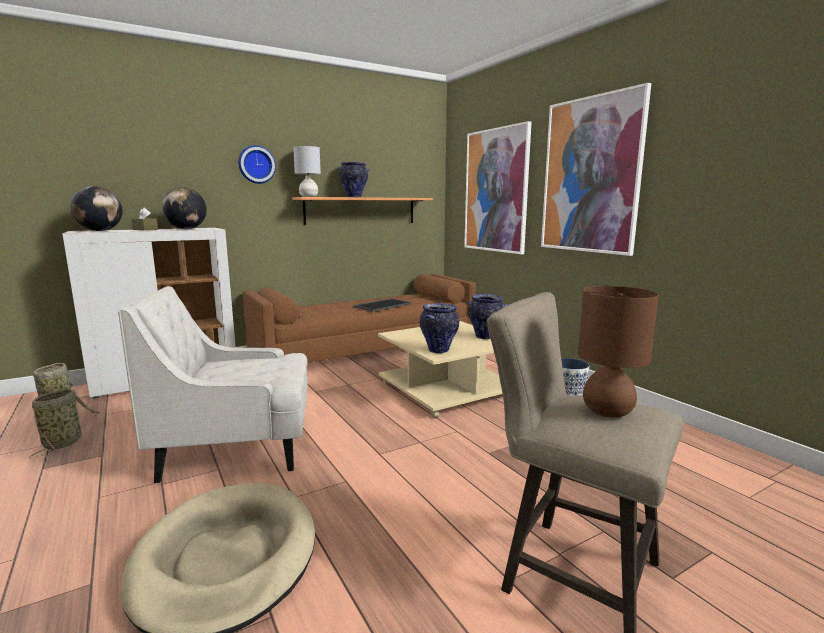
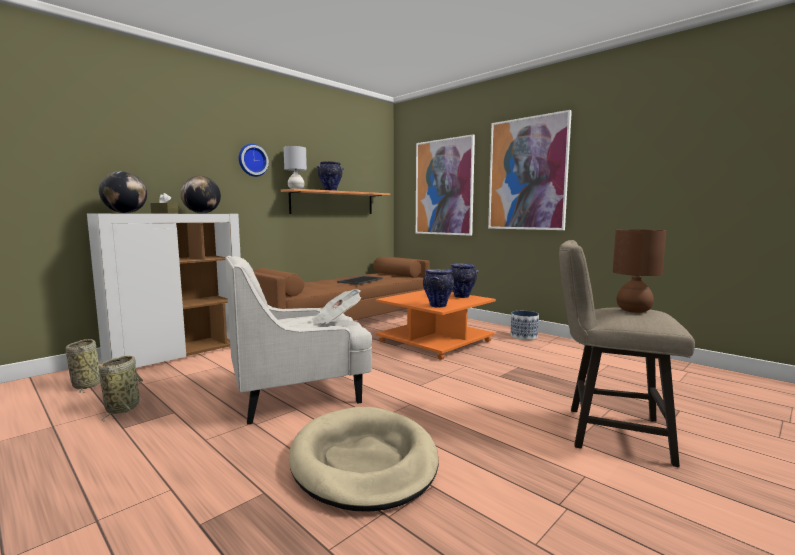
camera: 15 degrees left, 5 degrees down
(272, 369) = (335, 320): none -> newspaper
(448, 389) = (435, 341): beige coffee table -> orange coffee table

